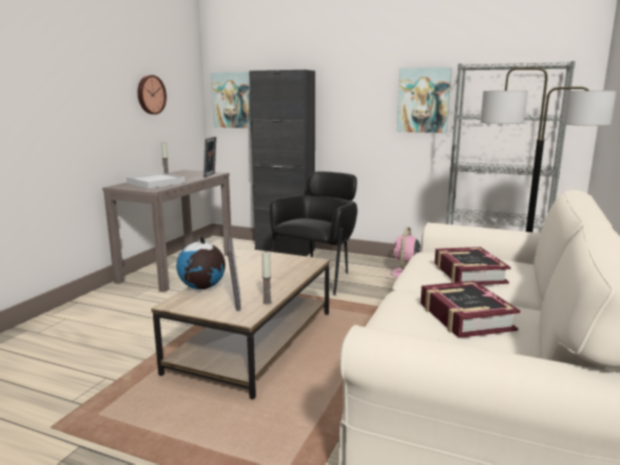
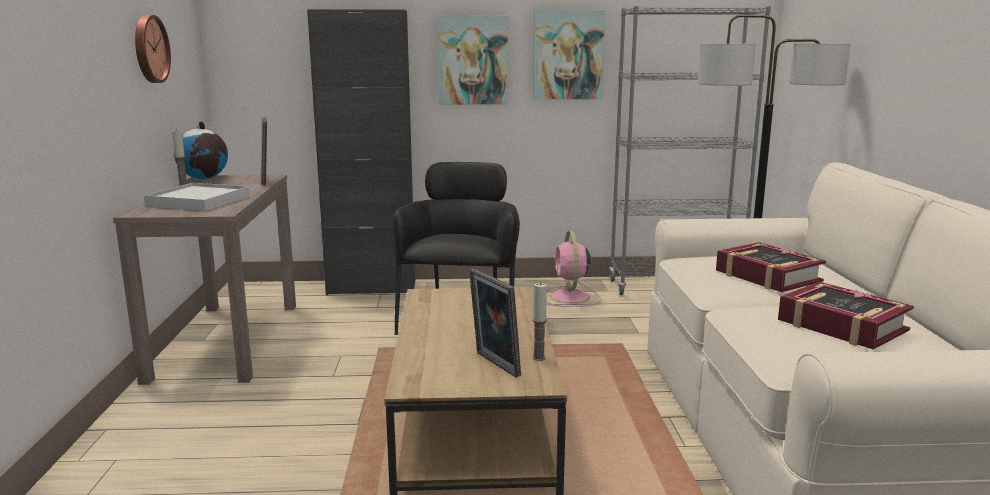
camera: 25 degrees left, 0 degrees up
(202, 287) = (418, 355): globe -> globe (204, 178)
(232, 100) = (259, 56): picture -> picture (473, 60)

